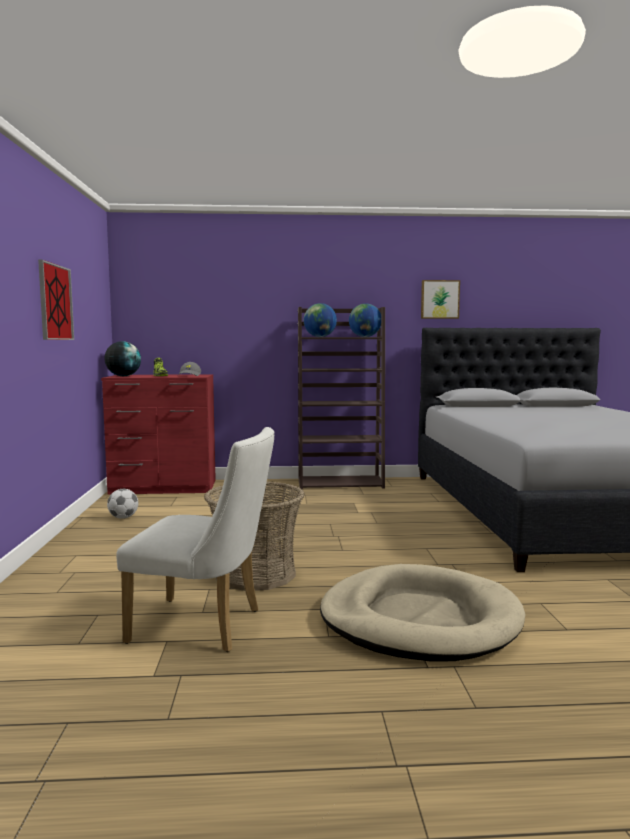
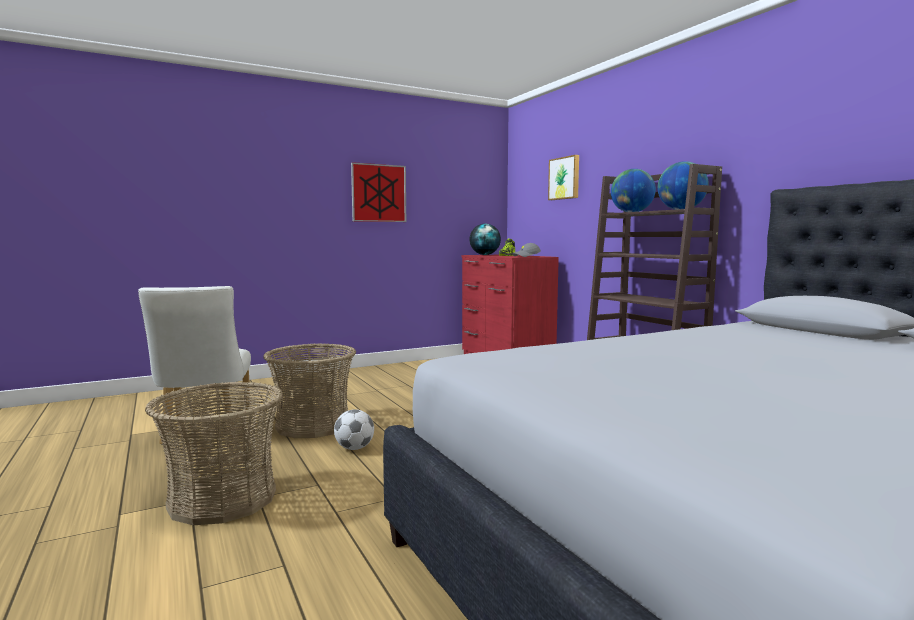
camera: 65 degrees right, 0 degrees up
(123, 518) = (412, 370): football -> football (354, 448)
(419, 620) = (222, 499): beige dog bed -> basket
(439, 299) = (823, 137): picture -> picture (565, 178)

